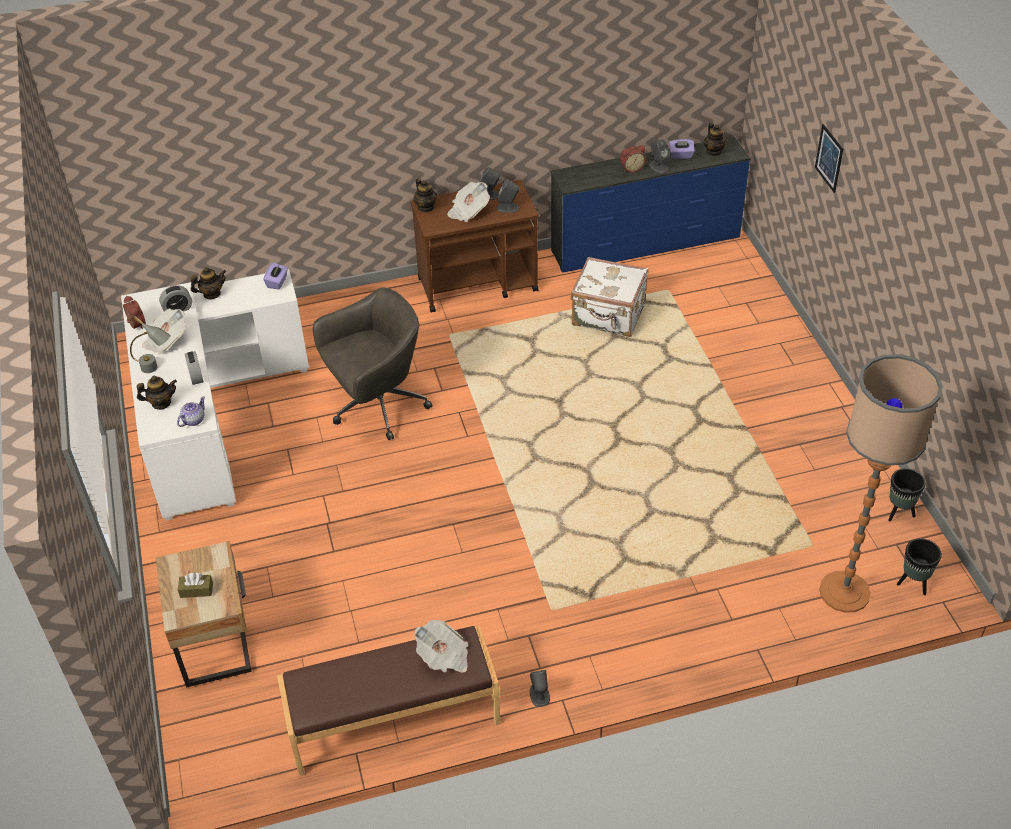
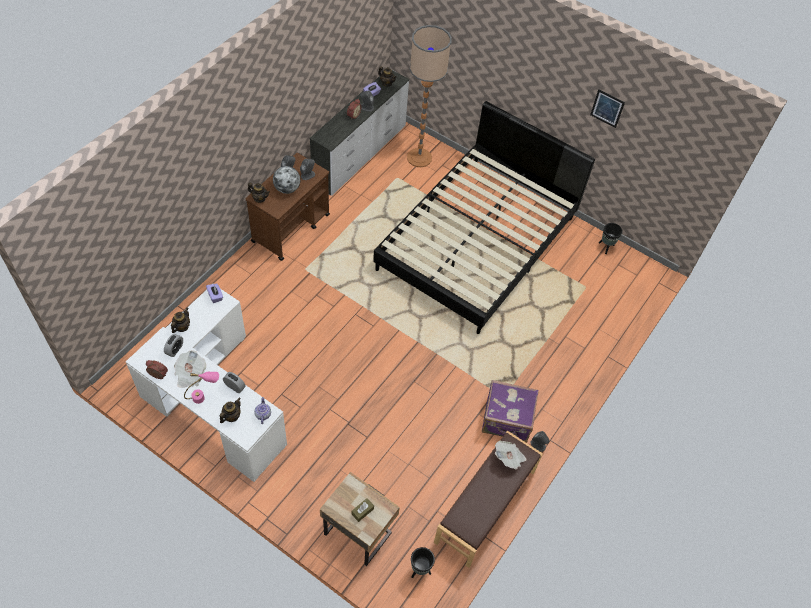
camera: 45 degrees left, 10 degrees up
(156, 369) = (204, 396): grey table lamp -> pink table lamp
(377, 406) = (306, 337): grey office chair -> none
(468, 211) = (287, 189): newspaper -> globe
(527, 639) = (507, 420): none -> purple suitcase
(608, 315) = (380, 210): white suitcase -> none
(646, 244) = (360, 154): blue dresser -> white dresser
(702, 413) = (477, 243): none -> black bed
(829, 158) = (491, 69): picture -> picture (607, 108)
(844, 592) = (617, 303): floor lamp -> floor lamp (419, 158)
(913, 584) = (640, 281): black planter -> black planter (420, 570)

